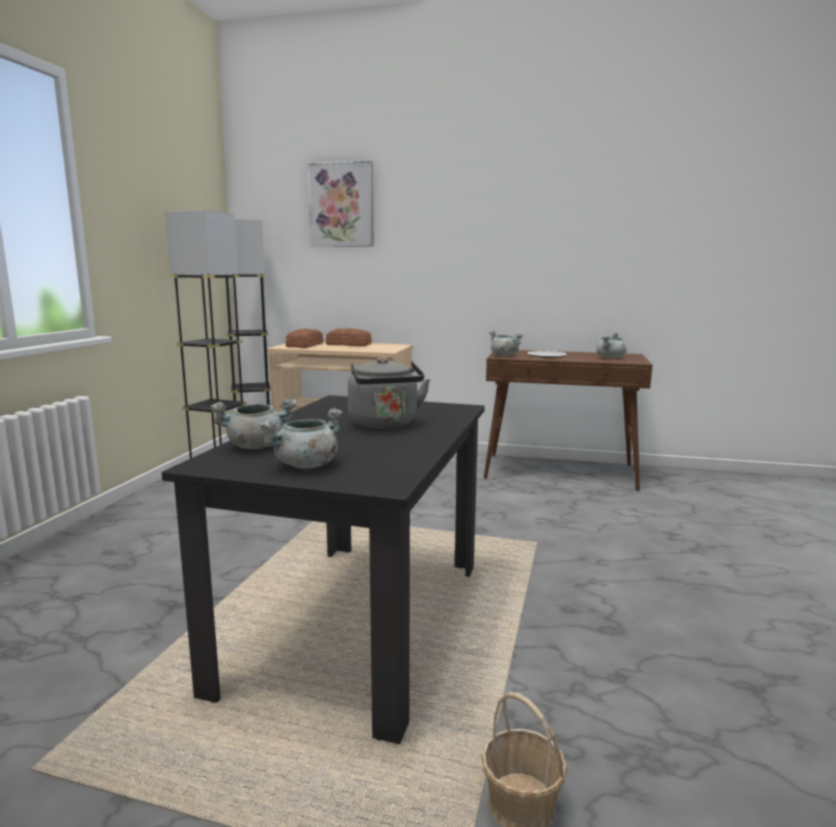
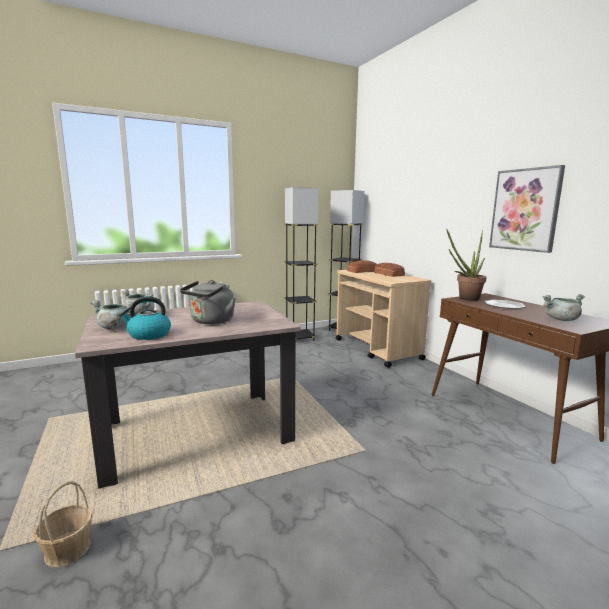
camera: 50 degrees right, 0 degrees up
(341, 205) = (403, 176): picture -> picture (525, 210)
(359, 623) = (197, 433): black dining table -> beige dining table
(390, 455) = (148, 335): none -> kettle
(504, 355) = (465, 299): grey cooking pot -> potted plant

